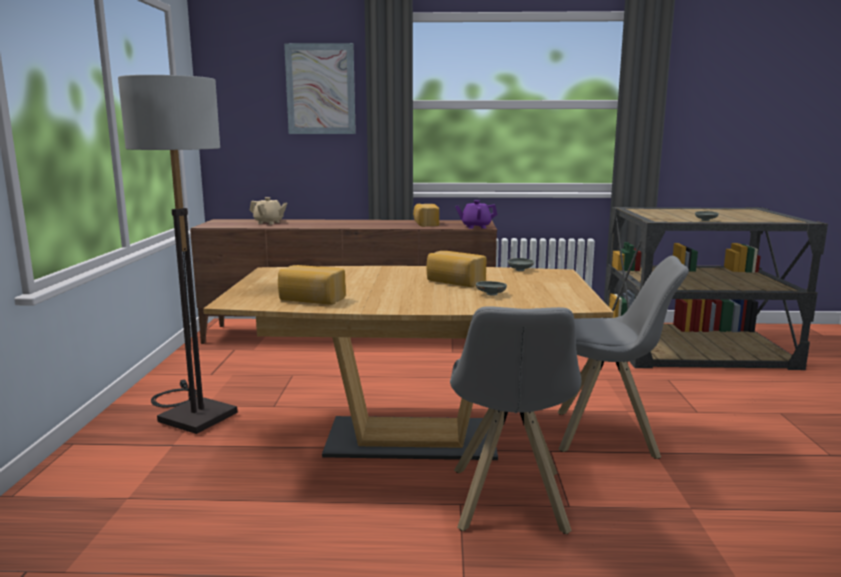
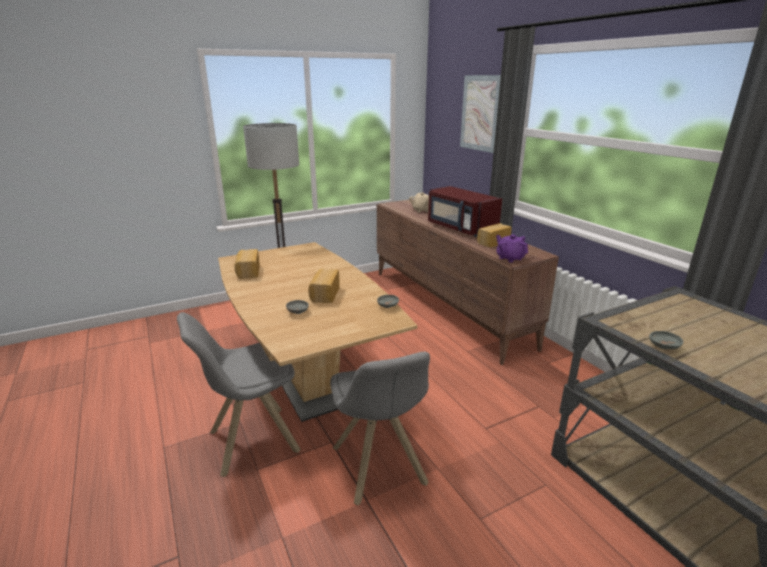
camera: 60 degrees right, 10 degrees up
(364, 224) = (460, 228): none -> red microwave

